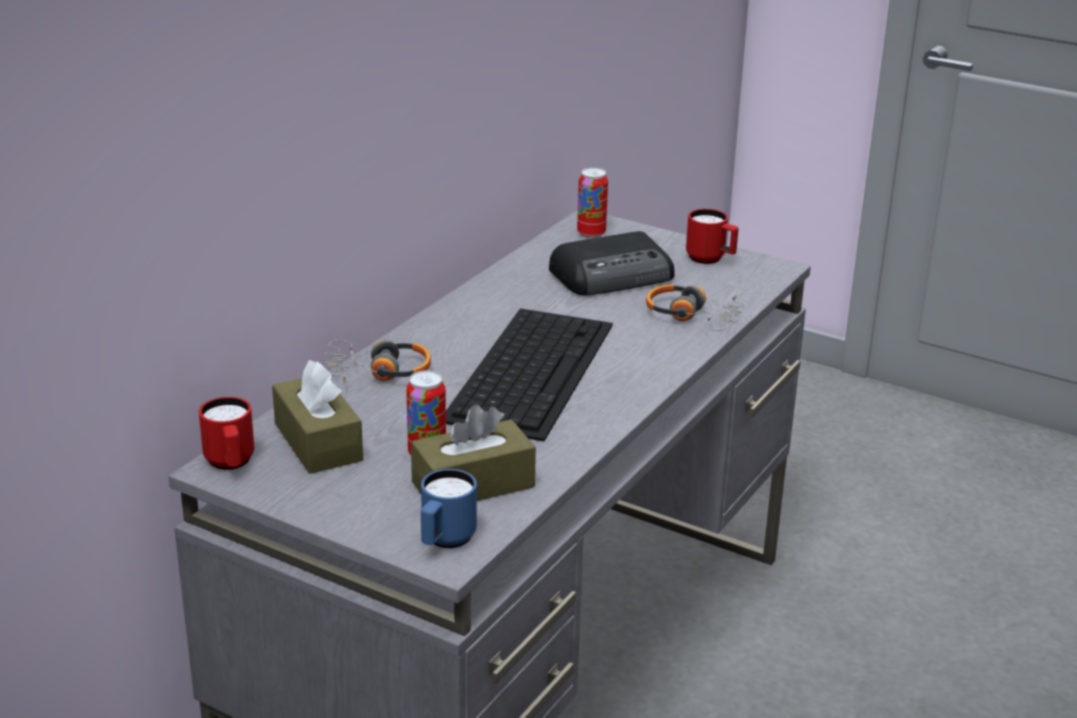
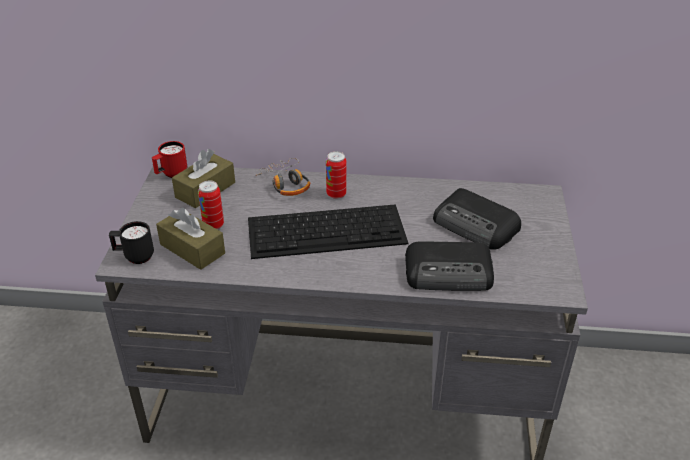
camera: 65 degrees right, 10 degrees up
(444, 541) = (134, 257): blue mug -> black mug
(591, 233) = (526, 200): can -> can (336, 194)
(693, 316) = (450, 273): headphones -> radio
(710, 259) = (543, 258): red mug -> none

